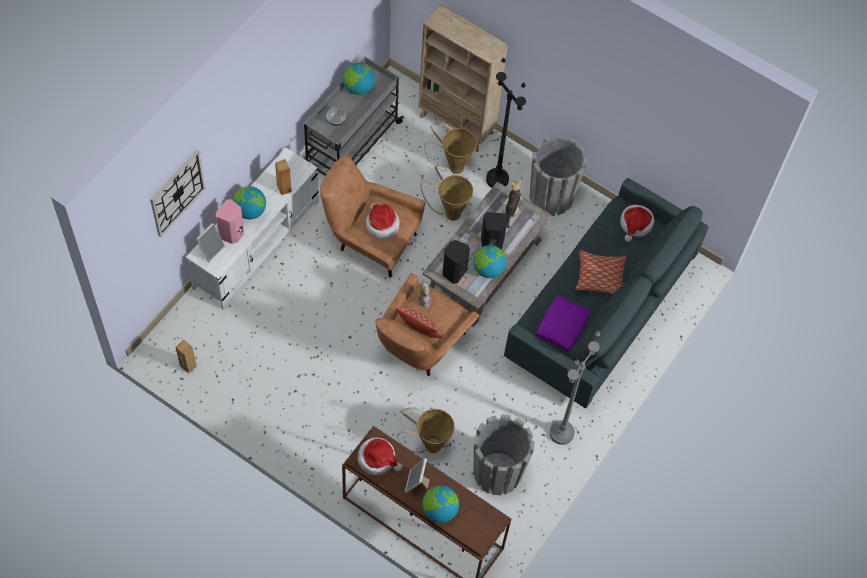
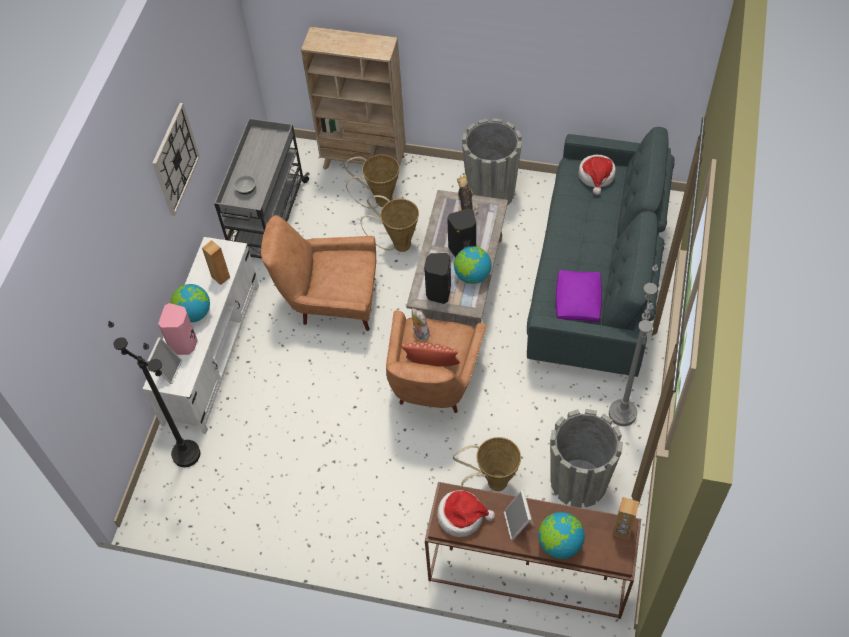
camera: 15 degrees left, 5 degrees down
(177, 193) = (107, 308): wall clock -> wall clock (175, 159)
(188, 366) = (192, 509): brown speaker -> brown speaker (622, 530)
(358, 88) = (255, 151): globe -> none
(381, 224) = (339, 276): hat -> none
(497, 179) = (429, 197): black floor lamp -> black floor lamp (186, 454)
(600, 277) = (589, 238): pillow -> none

